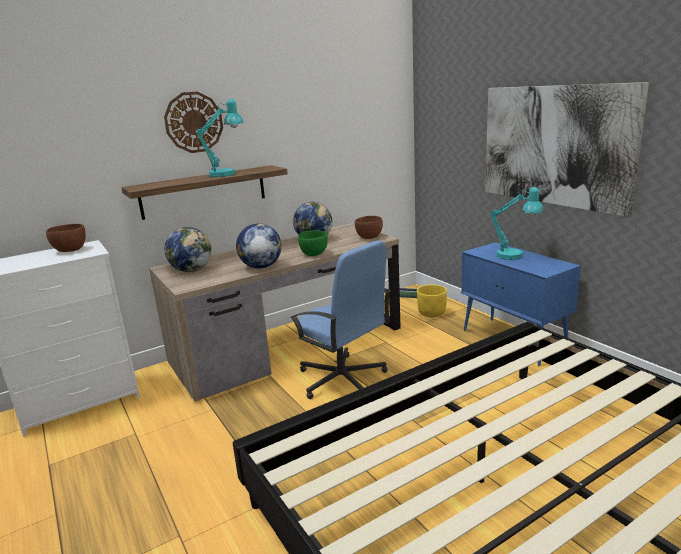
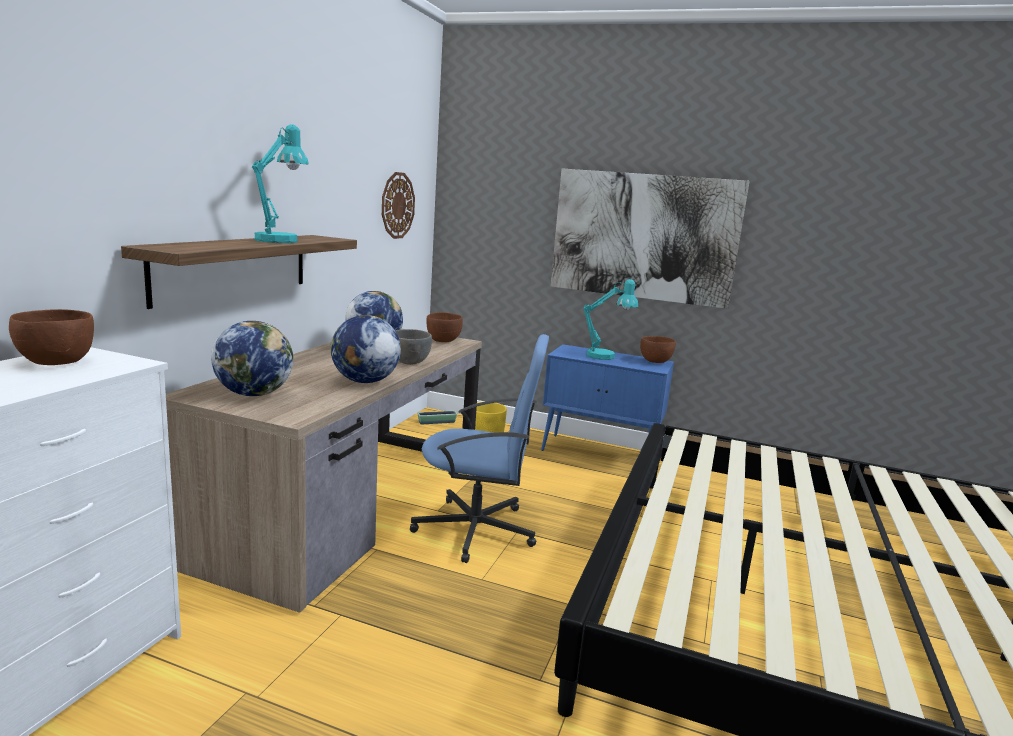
camera: 40 degrees left, 5 degrees down
(194, 122) = (231, 151): wall clock -> wall clock (397, 205)
(314, 254) = (409, 362): green bowl -> grey bowl
(557, 264) = (655, 361): none -> brown bowl

